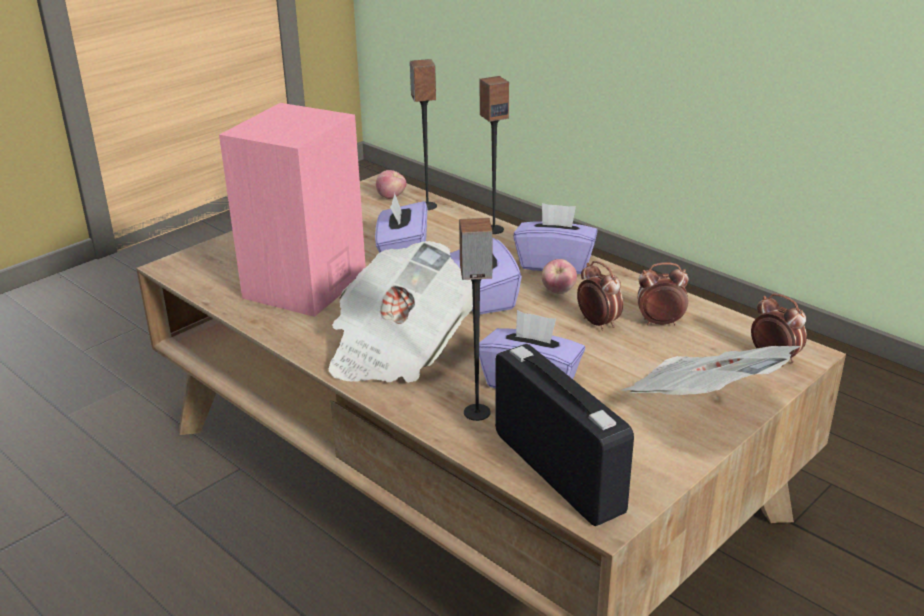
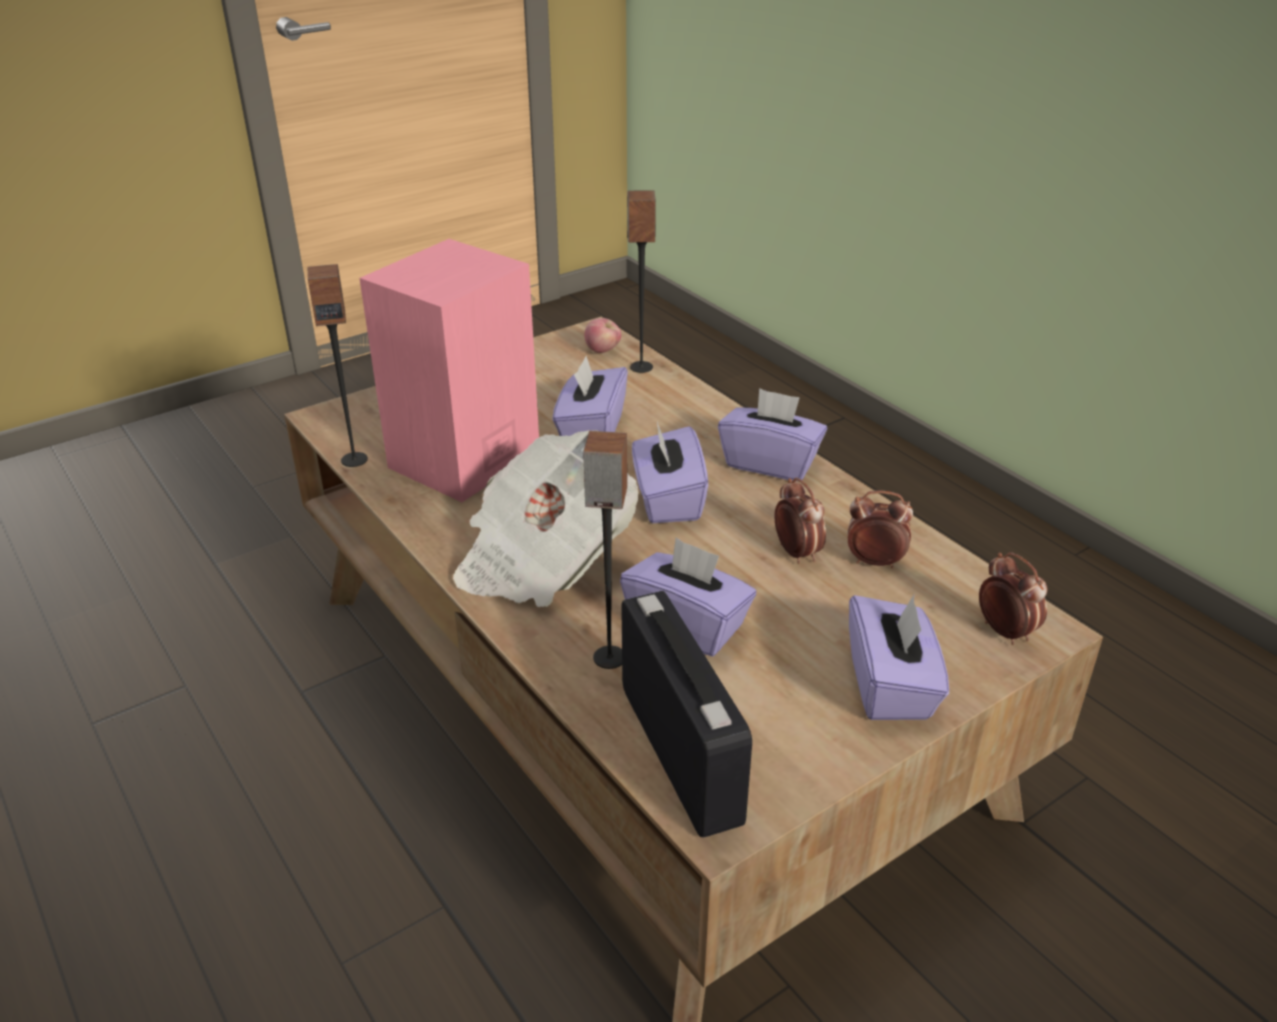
camera: 10 degrees right, 5 degrees up
(493, 229) = (710, 407): speaker -> speaker (354, 459)
(558, 292) = (761, 503): apple -> none
(702, 405) = (891, 686): newspaper -> purple tissue box

